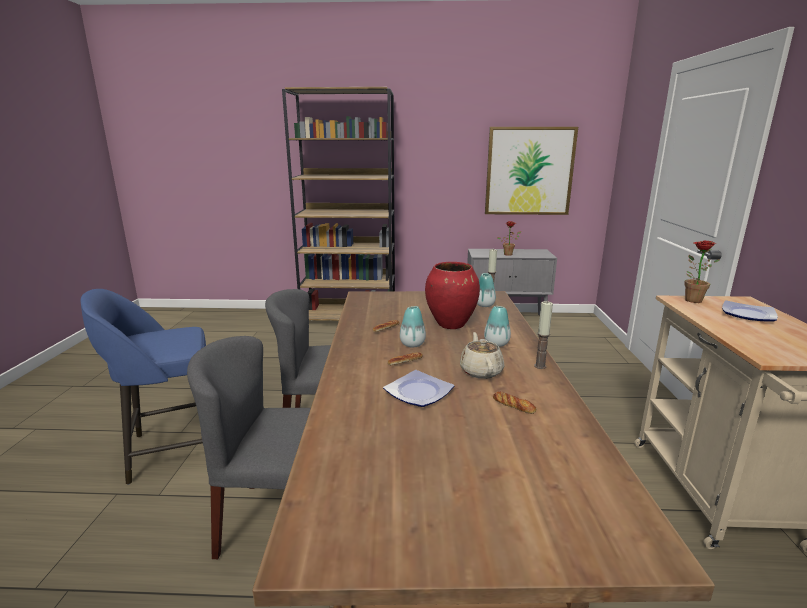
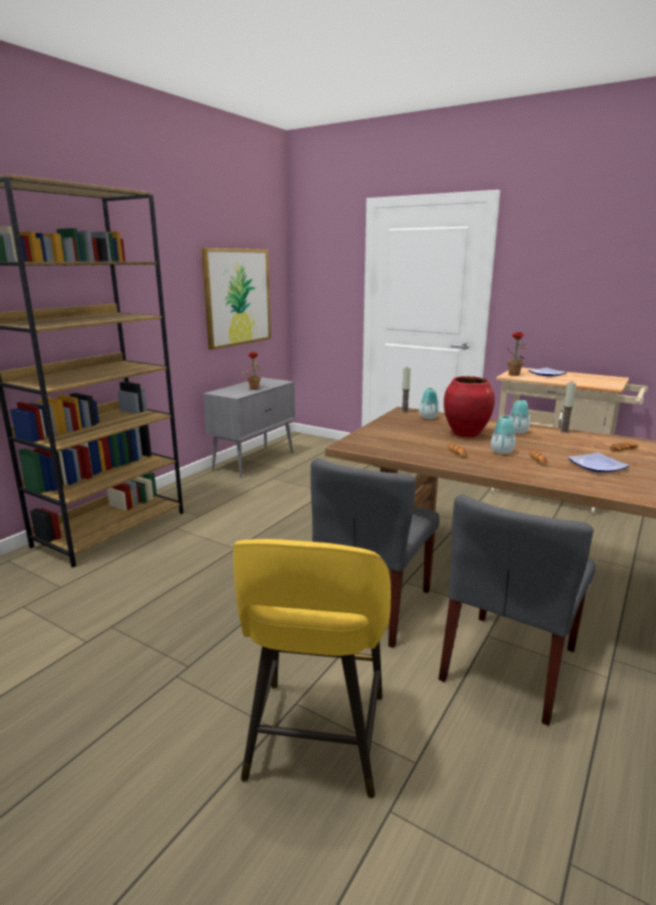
camera: 60 degrees left, 0 degrees up
(173, 449) = (316, 739): blue stool -> yellow stool
(481, 371) = (566, 445): beige teapot -> none

